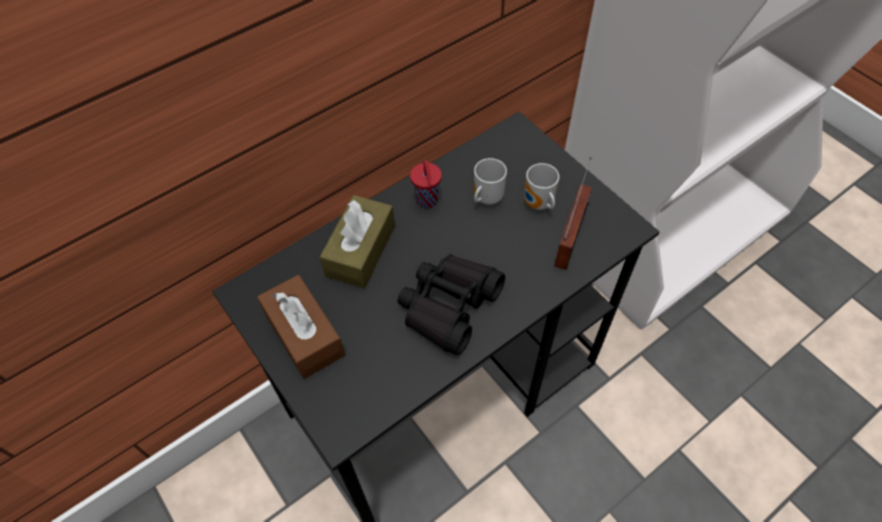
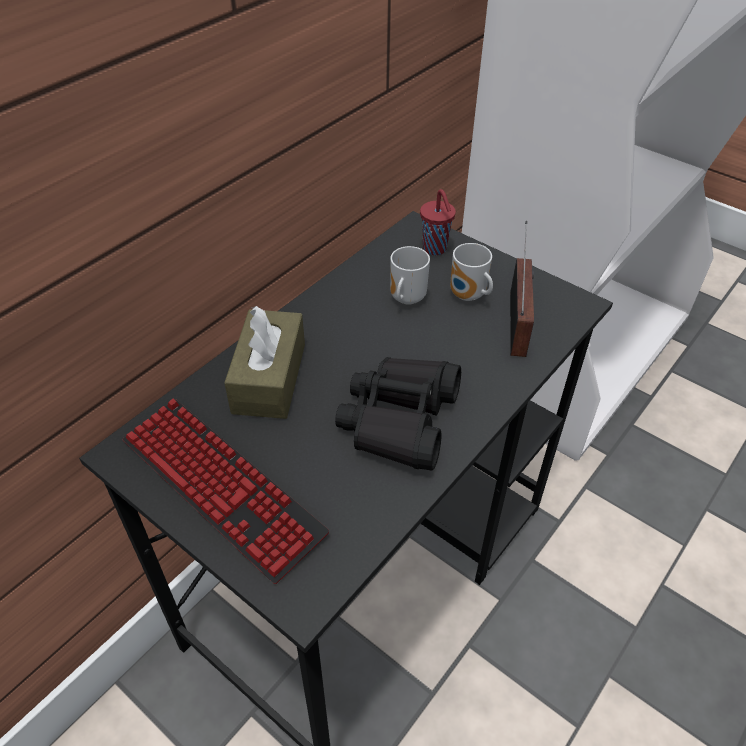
camera: 15 degrees left, 10 degrees down
(304, 334) = (221, 486): brown tissue box -> keyboard
(427, 202) = (336, 313): red cup -> red cup (435, 249)

